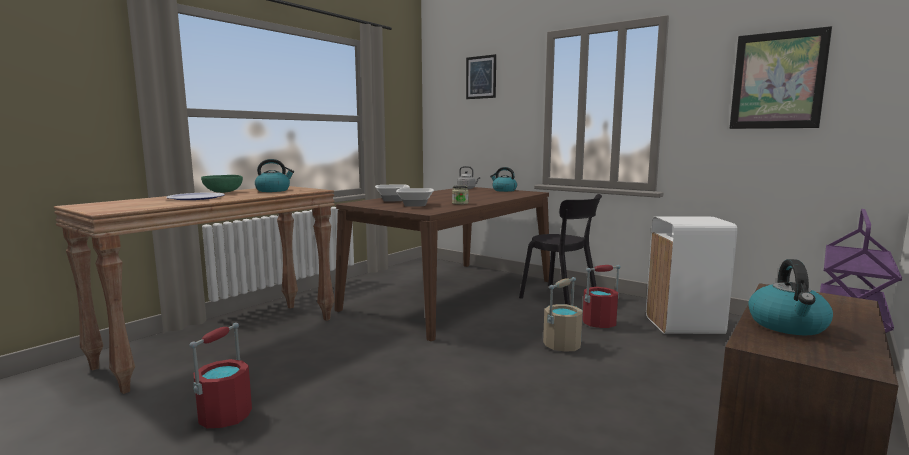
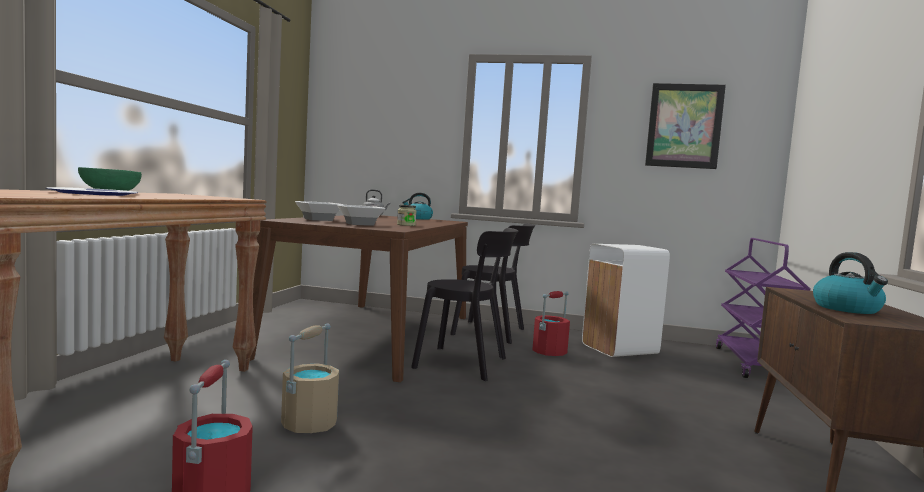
camera: 25 degrees left, 5 degrees down
(273, 190) = (183, 195): kettle -> none
(481, 77) = (388, 93): picture -> none
(504, 329) = (465, 364): none -> black chair
(562, 345) = (536, 374): beige bucket -> beige bucket (309, 423)

